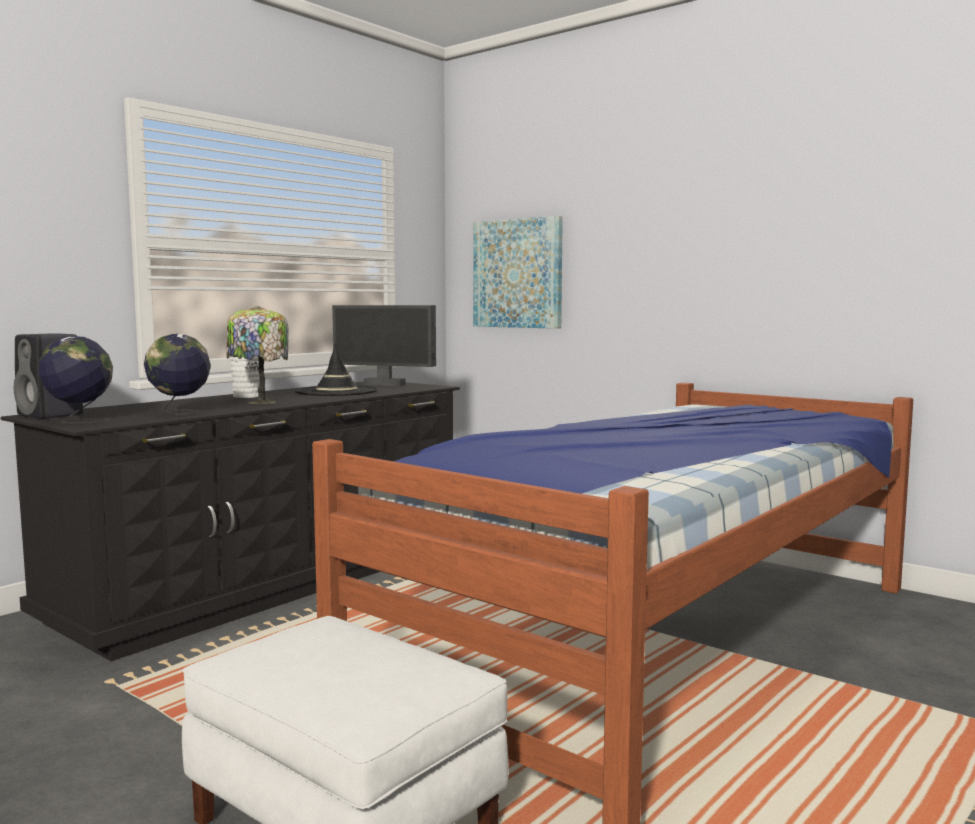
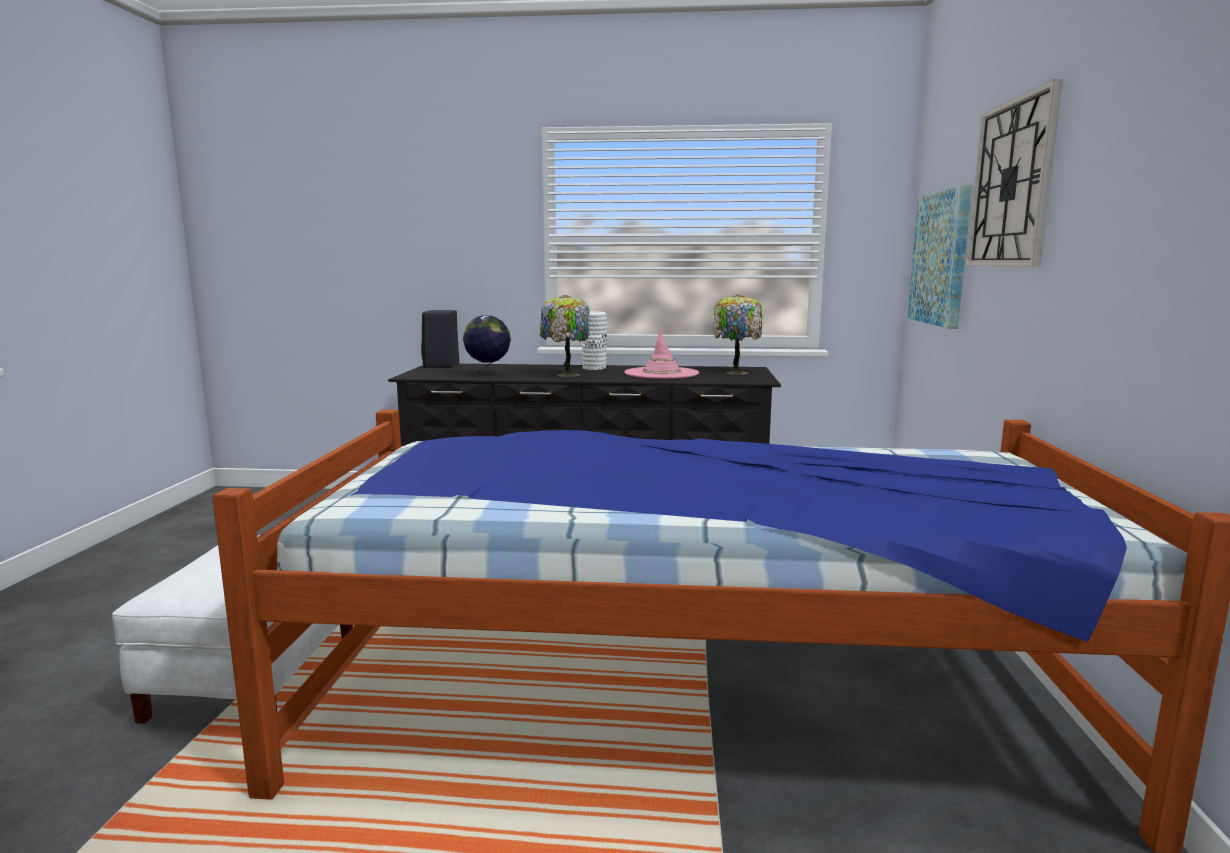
camera: 55 degrees right, 5 degrees up
(79, 421) = (425, 372): globe -> none
(336, 392) = (661, 374): black hat -> pink hat
(385, 384) = (736, 372): monitor -> table lamp
(626, 218) = (1012, 184): none -> wall clock

